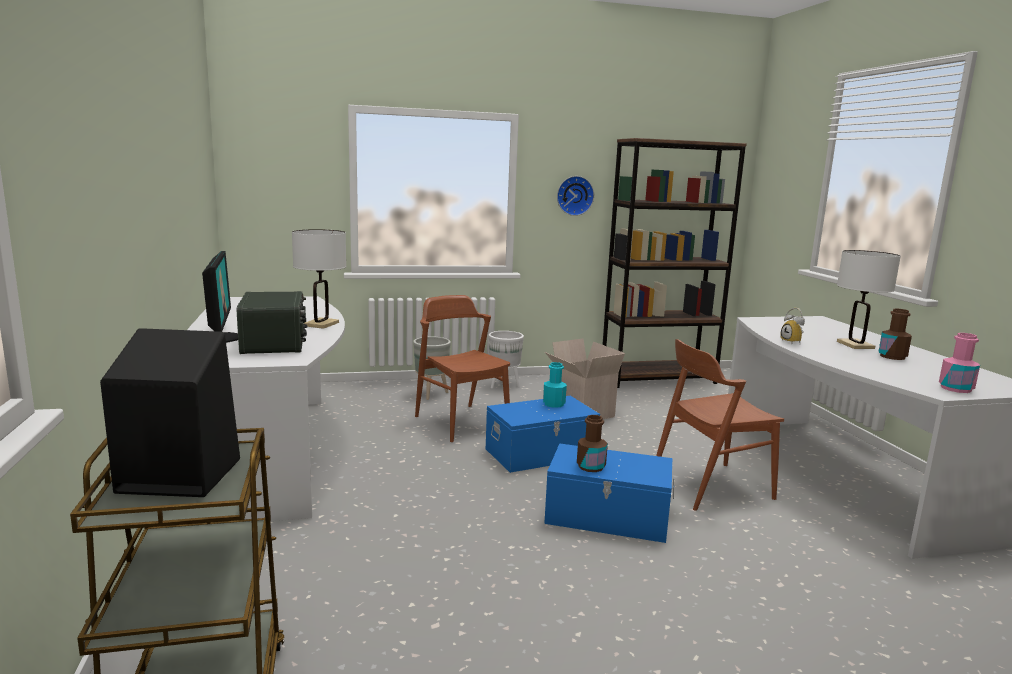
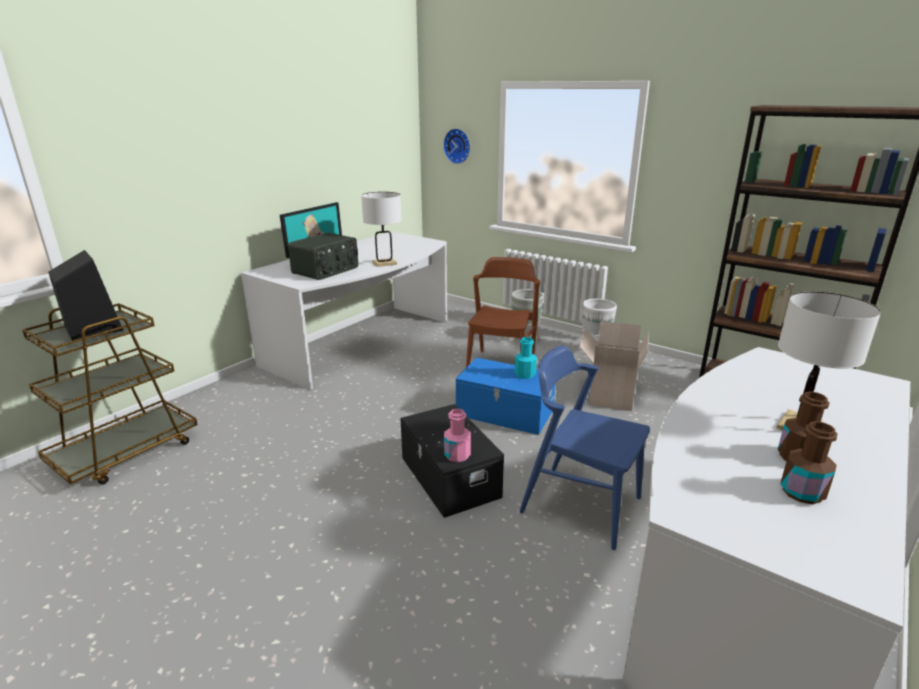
camera: 50 degrees right, 10 degrees up
(574, 195) = (704, 171): wall clock -> wall clock (458, 146)
(591, 466) = (431, 429): brown bottle -> brown bottle (802, 492)
(607, 516) = (448, 477): blue storage box -> black storage box
(711, 486) = (580, 504): brown chair -> blue chair
(793, 342) = (716, 393): alarm clock -> none
(955, 388) = (727, 522): pink bottle -> pink bottle (457, 455)

